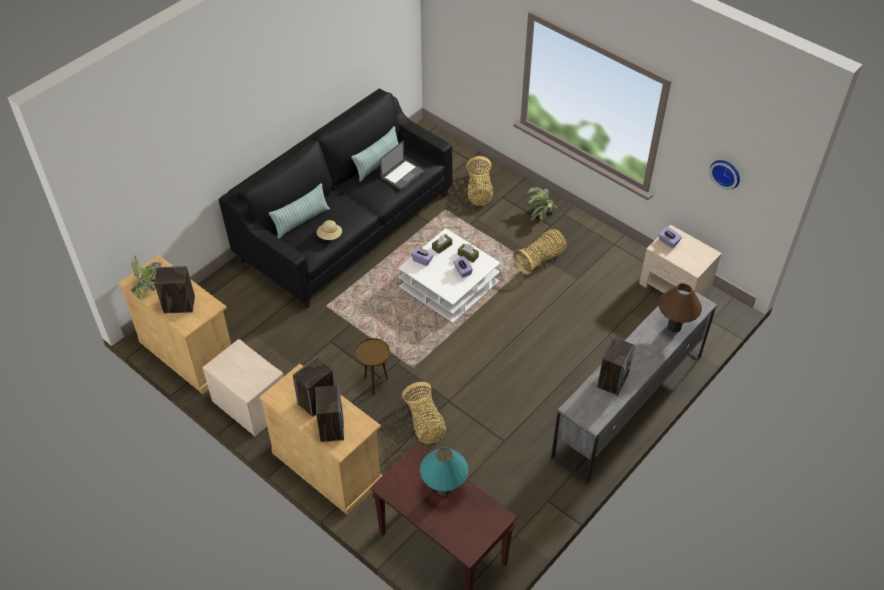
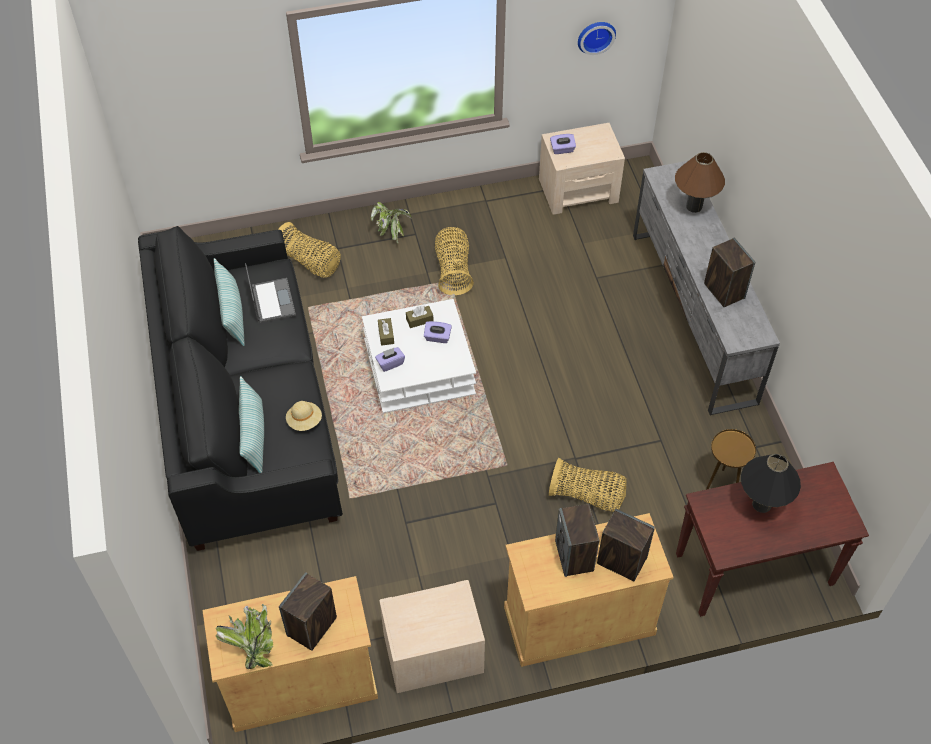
camera: 55 degrees left, 5 degrees up
(375, 383) = (500, 512): brown side table -> brown side table (722, 484)
(444, 489) = (761, 504): turquoise table lamp -> black table lamp

